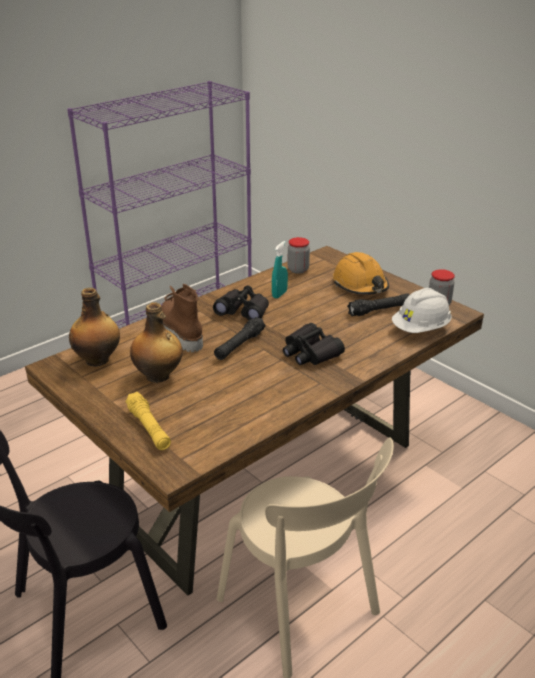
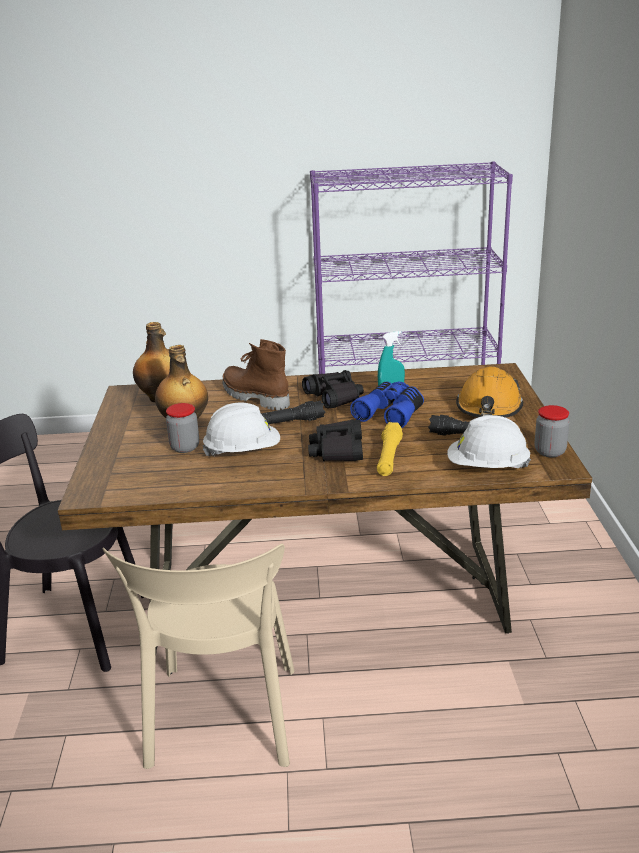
camera: 40 degrees right, 5 degrees down
(149, 428) = (118, 459): yellow flashlight -> yellow flashlight (389, 457)
(180, 332) = (254, 397): brown boot -> brown boot turned 60 degrees counterclockwise
(244, 381) = (243, 452): none -> white hard hat
(298, 270) = (446, 377): jar -> jar (185, 447)
(303, 310) = (391, 413): none -> blue binoculars

